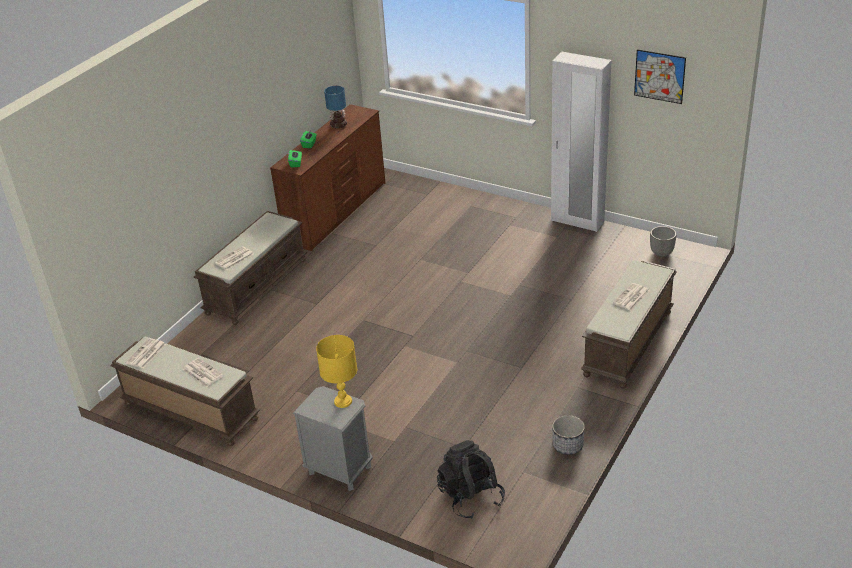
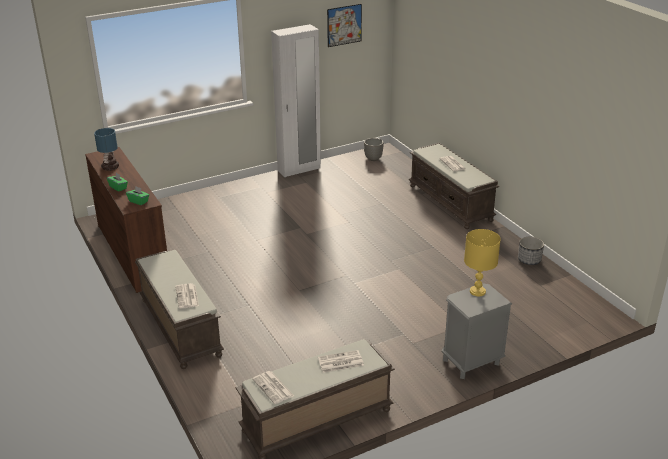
camera: 60 degrees left, 5 degrees down
(470, 497) = (548, 314): black backpack -> none

